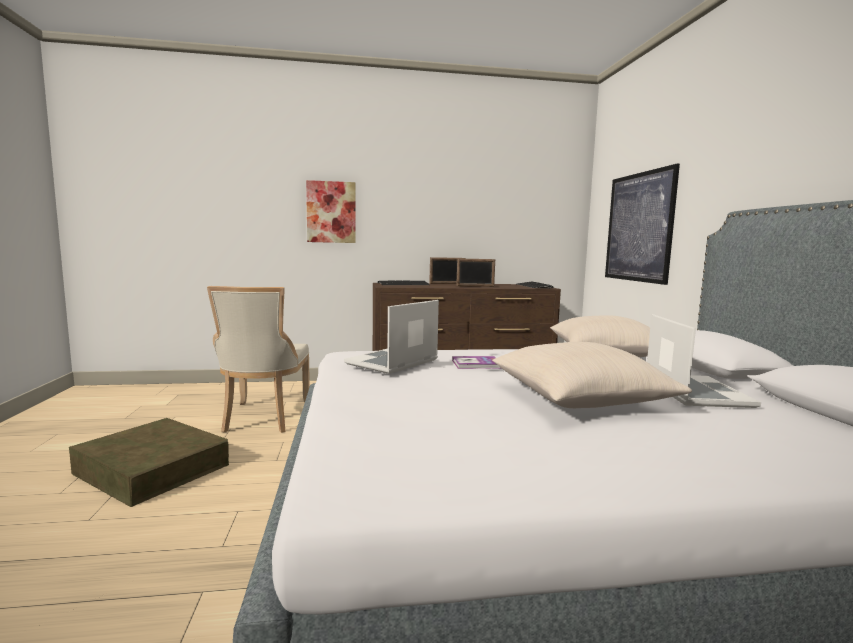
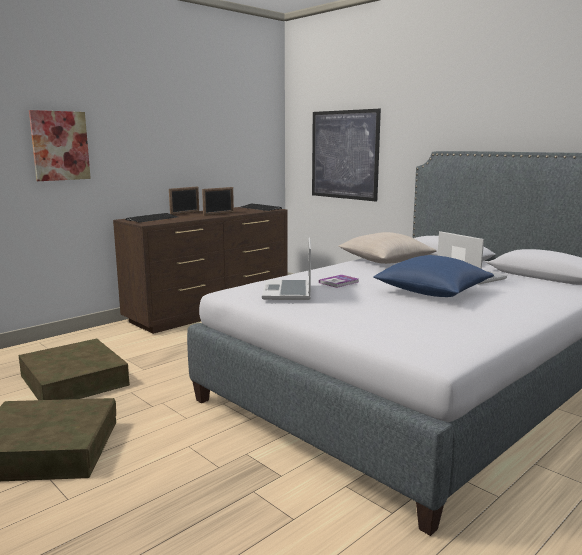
camera: 35 degrees left, 5 degrees up
(264, 419) = (74, 380): beige chair -> brown storage box
(579, 399) = (432, 292): beige pillow -> blue pillow

